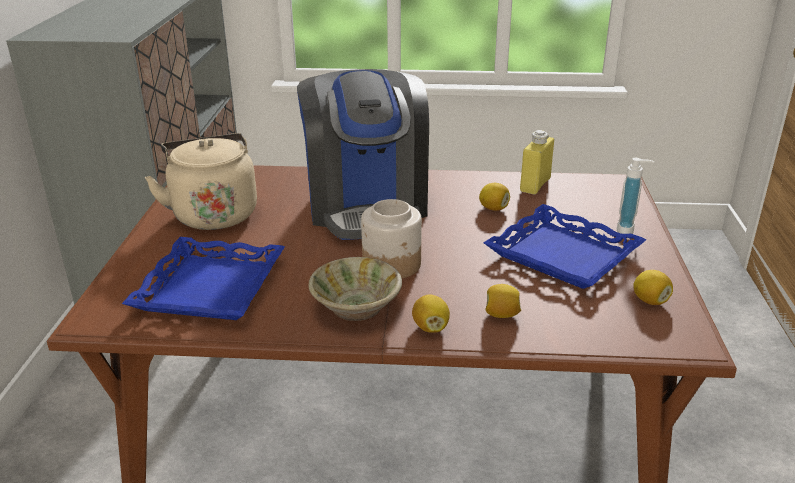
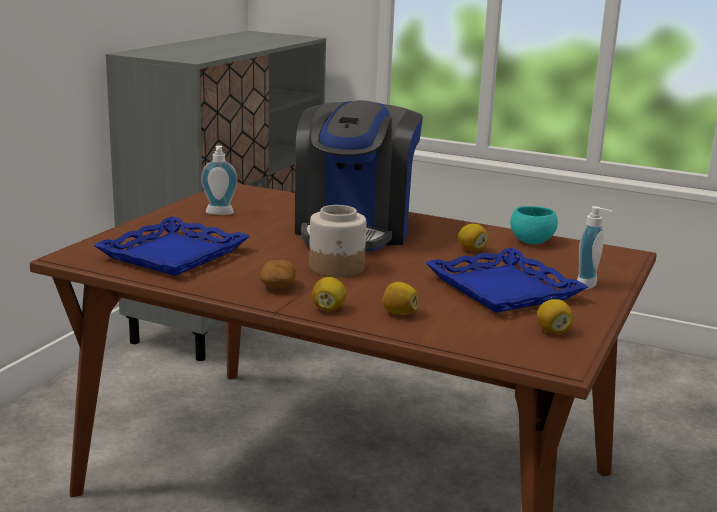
camera: 20 degrees right, 10 degrees down
(213, 213) = (219, 214): beige kettle -> soap dispenser
(356, 308) = (278, 287): beige bowl -> potato
(535, 185) = (532, 241): yellow bottle -> turquoise bowl

